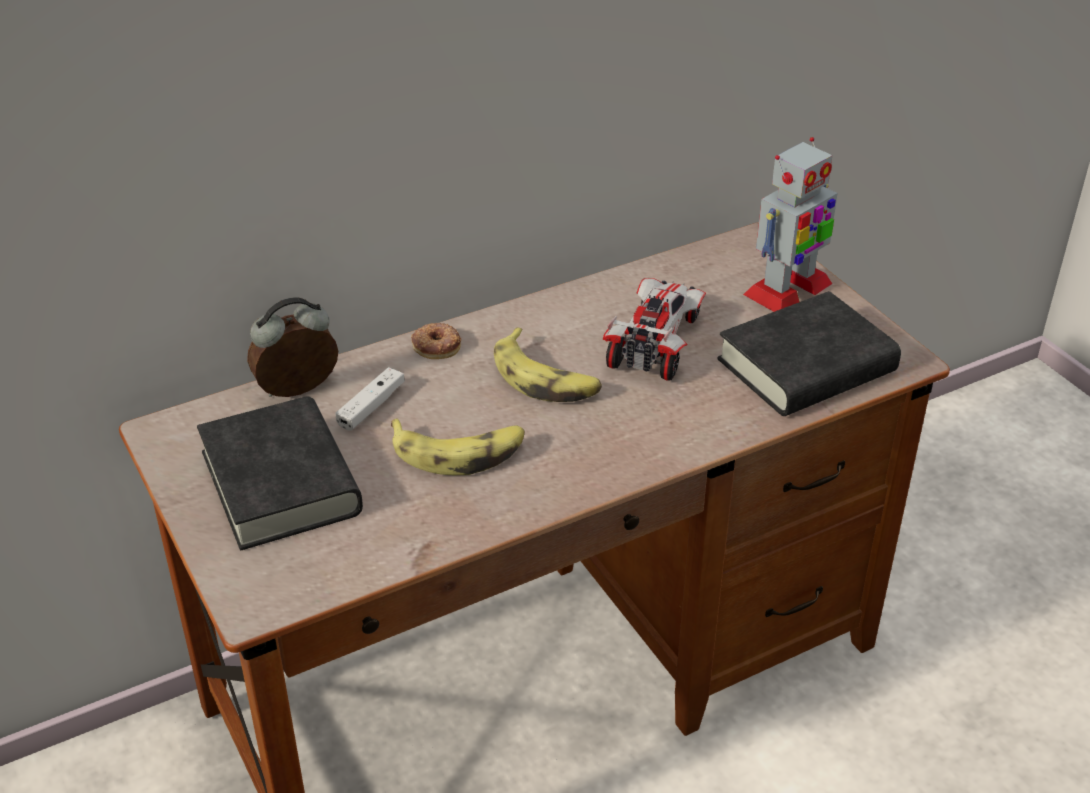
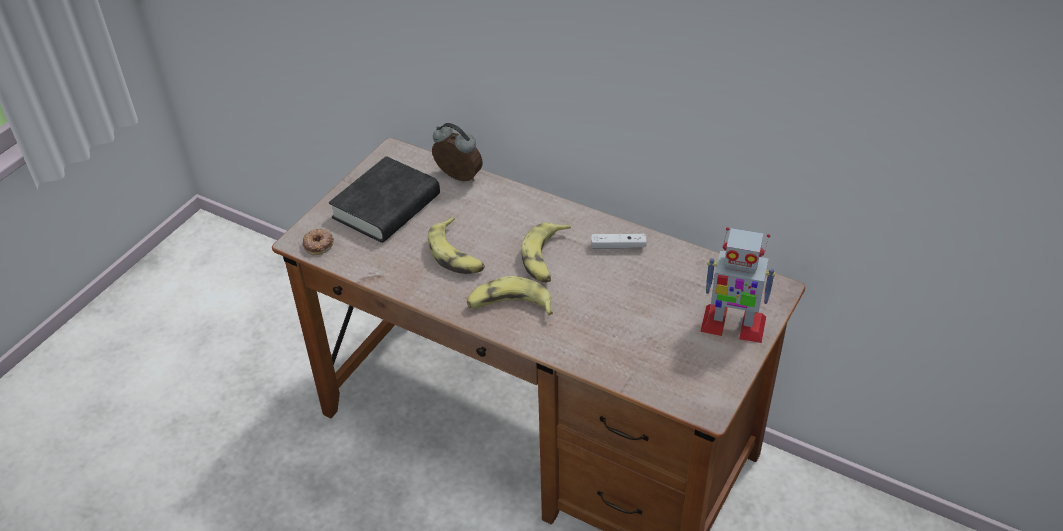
camera: 60 degrees right, 5 degrees up
(371, 406) = (467, 207): white game controller -> white game controller (618, 246)
(436, 345) = (538, 205): donut -> donut (318, 244)
(606, 443) = (509, 306): none -> banana
(655, 343) = (618, 288): toy car -> none
(806, 366) = (657, 363): black book -> none

